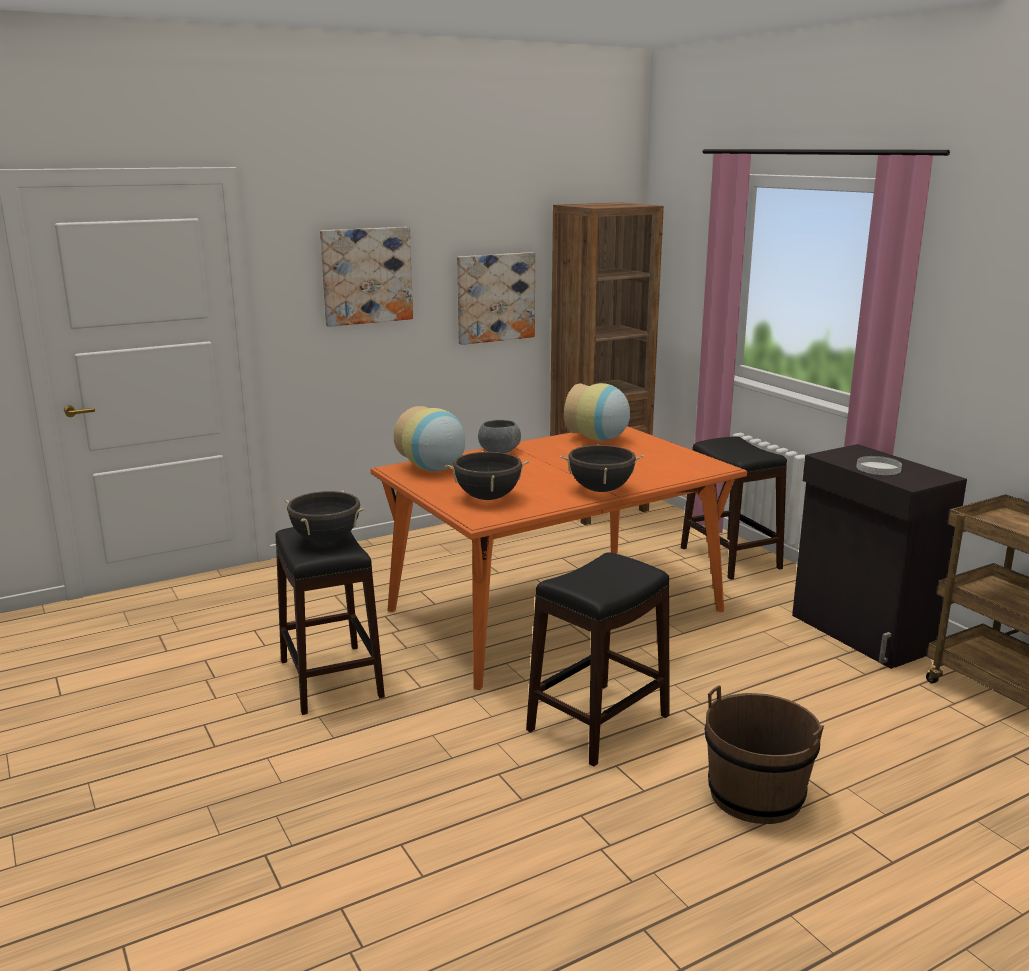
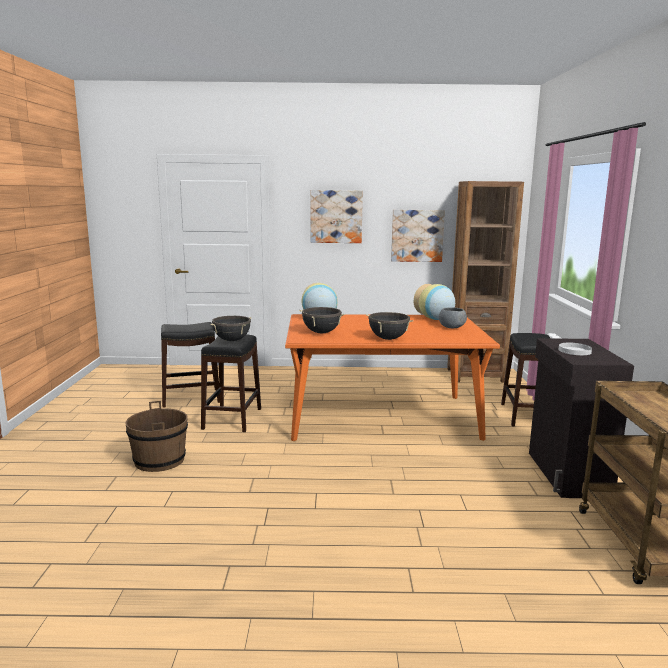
camera: 30 degrees right, 5 degrees down
(499, 451) = (367, 316): grey bowl -> grey bowl (451, 327)
(599, 723) = (334, 472): black stool -> black stool (191, 398)
(756, 795) = (375, 531): brown bucket -> brown bucket (159, 460)

